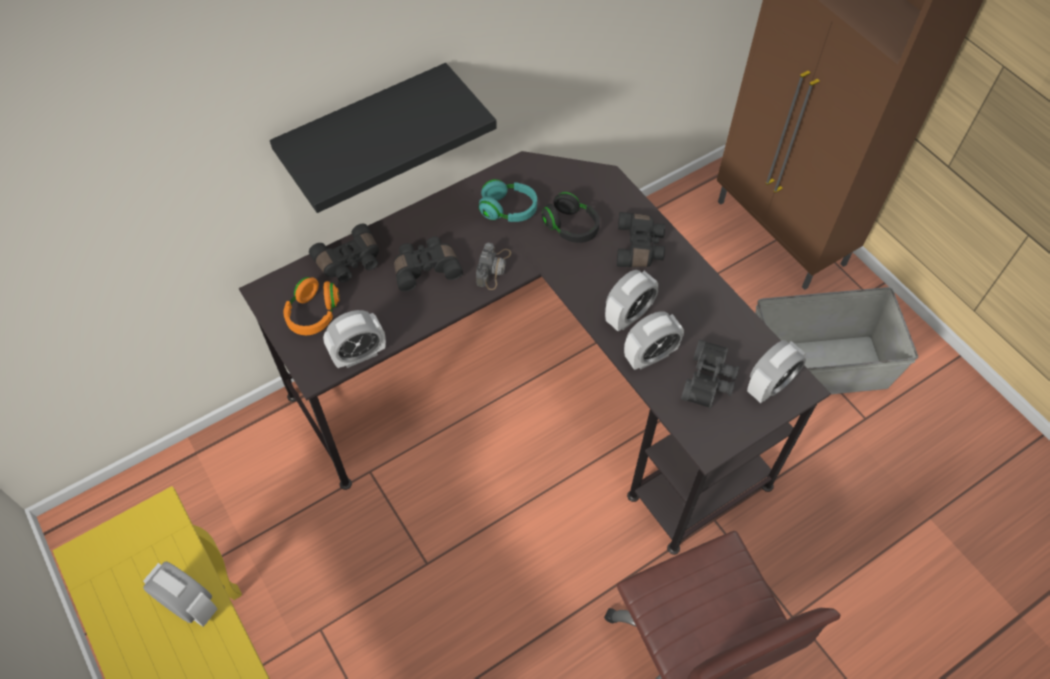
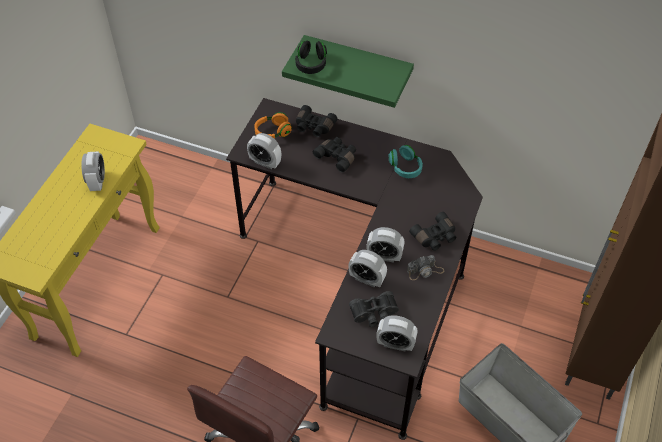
camera: 55 degrees right, 5 degrees down
(365, 127) = (357, 66): black shelf -> green shelf
(493, 268) = (362, 183): camera -> camera (425, 271)
(571, 227) = (419, 200): black headphones -> black headphones (311, 64)

